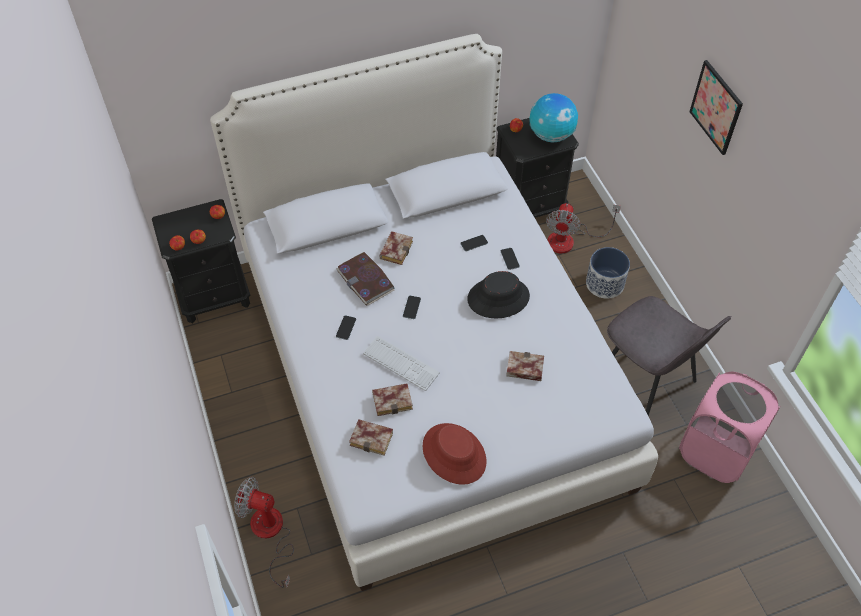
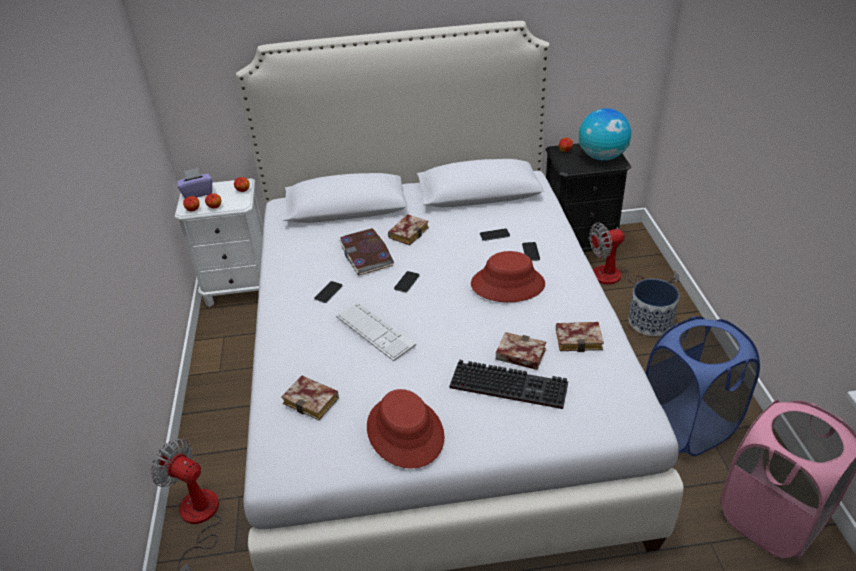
camera: 15 degrees right, 15 degrees down
(173, 225) = (197, 193): none -> purple tissue box
(214, 297) = (240, 288): black nightstand -> white nightstand
(394, 400) = (353, 365): book -> book (580, 339)
(498, 298) = (507, 284): black hat -> red hat
(523, 398) = (511, 385): none -> keyboard
(569, 240) = (617, 279): fan -> fan turned 45 degrees clockwise
(646, 382) = (687, 426): grey chair -> blue laundry basket
(716, 107) = (784, 69): picture -> none

